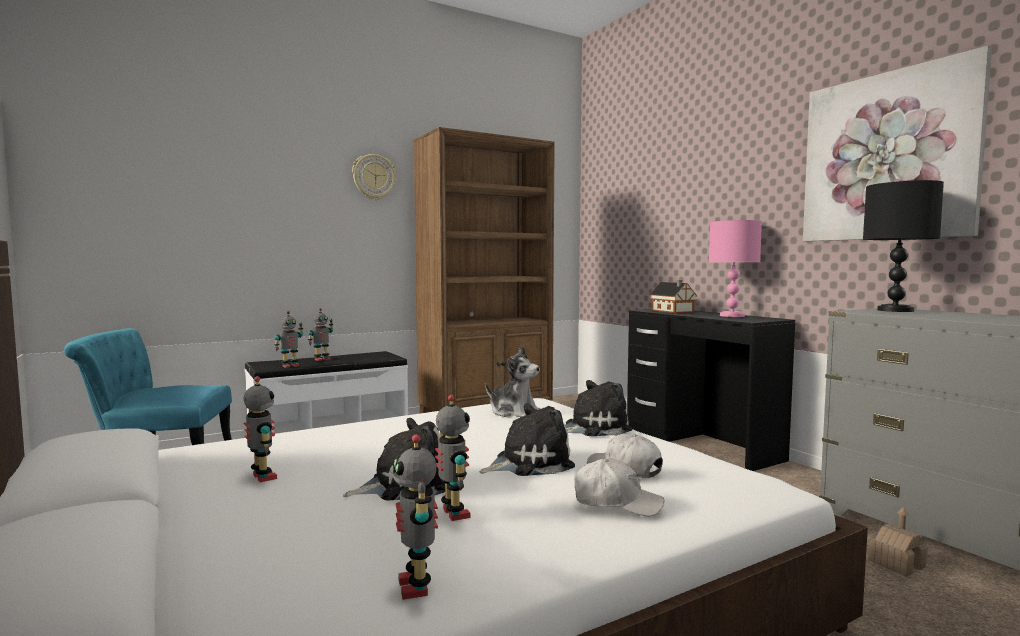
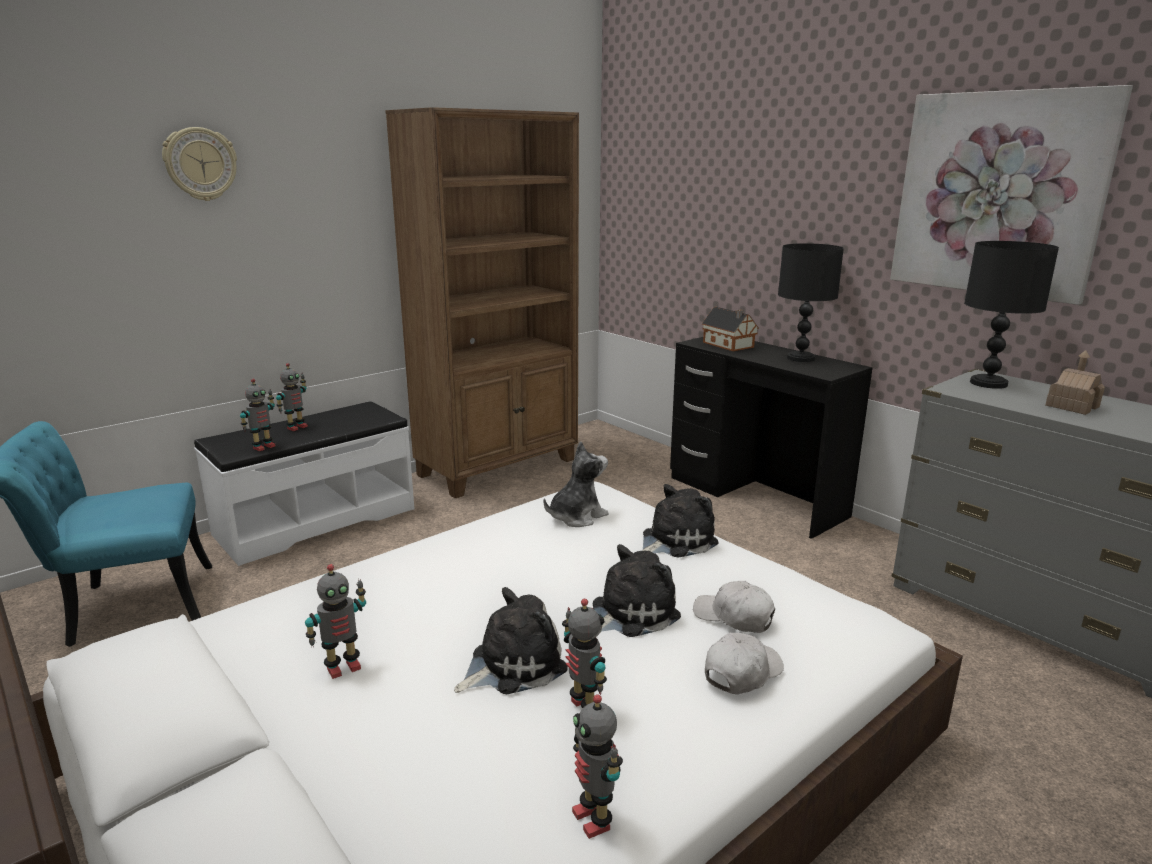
camera: 10 degrees left, 15 degrees up
(262, 477) = (343, 667): toy robot -> toy robot turned 105 degrees clockwise
(374, 177) = (335, 169): wall clock -> wall clock (200, 164)
(514, 412) = (576, 516): plush toy -> plush toy turned 60 degrees counterclockwise
(616, 502) = (742, 672): white cap -> white cap turned 45 degrees counterclockwise
(732, 316) = (801, 358): pink table lamp -> black table lamp
(896, 563) = (968, 652): toy house -> toy house (1072, 406)

